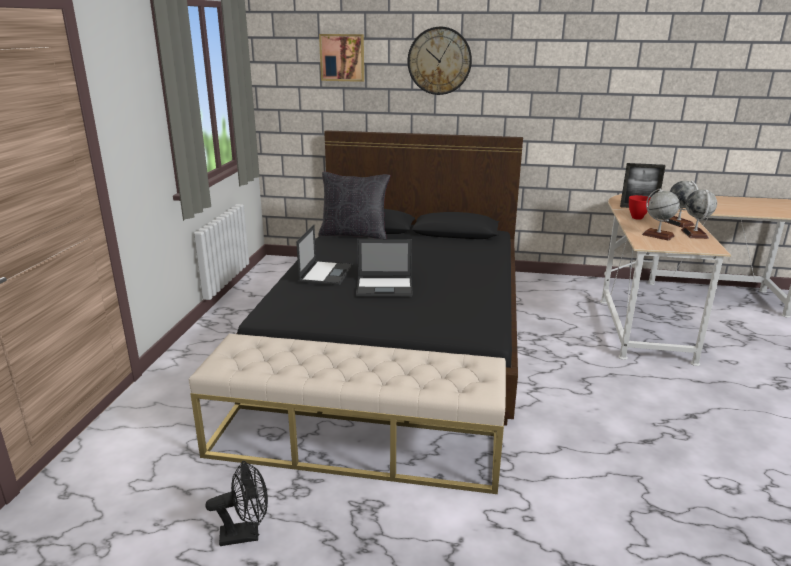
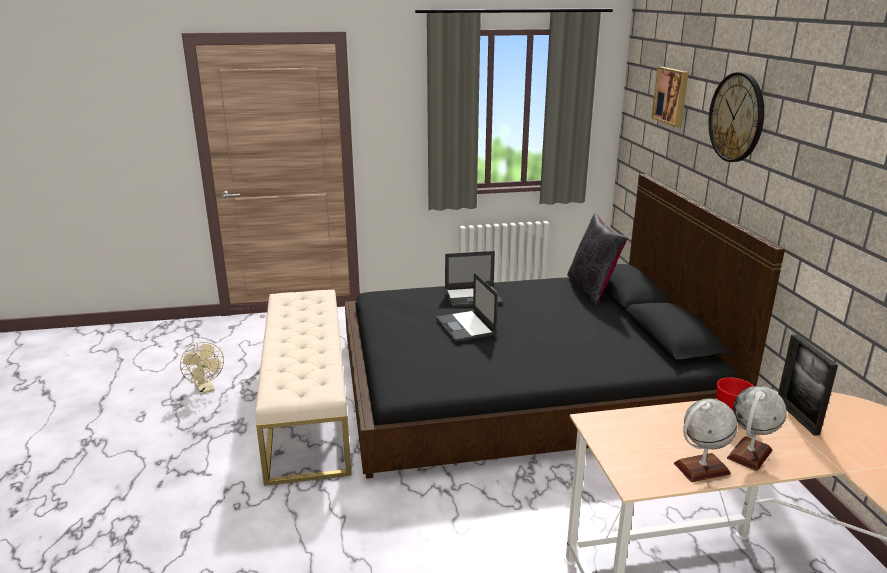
camera: 70 degrees right, 0 degrees up
(246, 534) = (205, 389): black fan -> beige fan
(657, 235) = (654, 433): globe -> none

